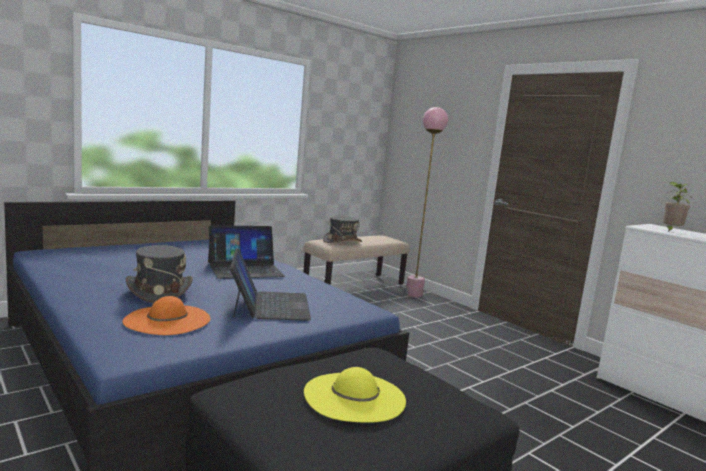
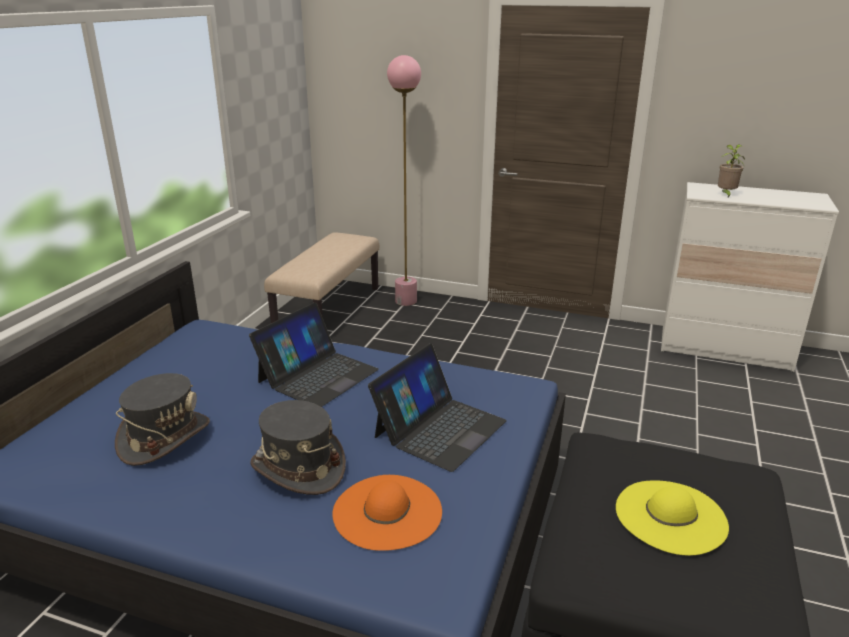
camera: 30 degrees left, 15 degrees up
(269, 305) = (439, 428): laptop -> laptop turned 75 degrees clockwise
(342, 241) = (314, 264): grey hat -> grey hat (164, 438)

